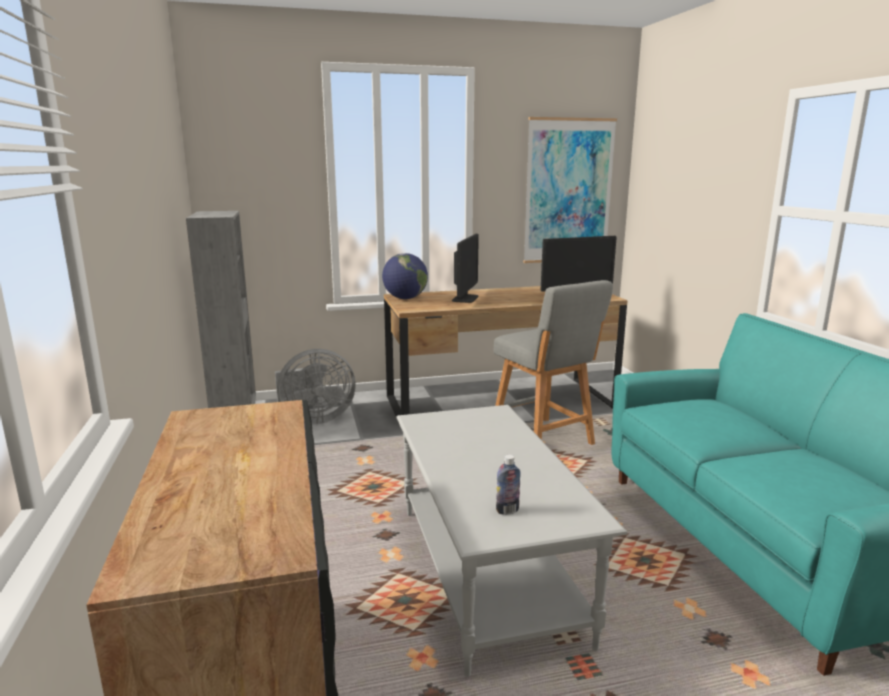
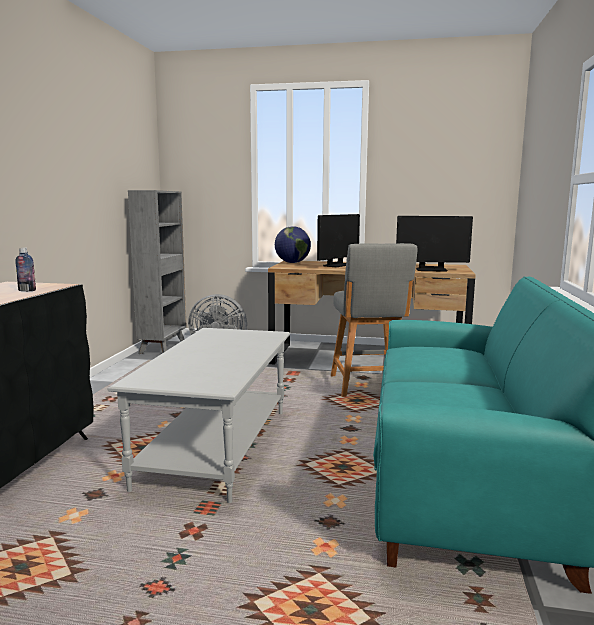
camera: 25 degrees right, 5 degrees down
(507, 510) = (175, 375): bottle -> bottle (27, 290)
(568, 191) = (455, 182): picture -> none

